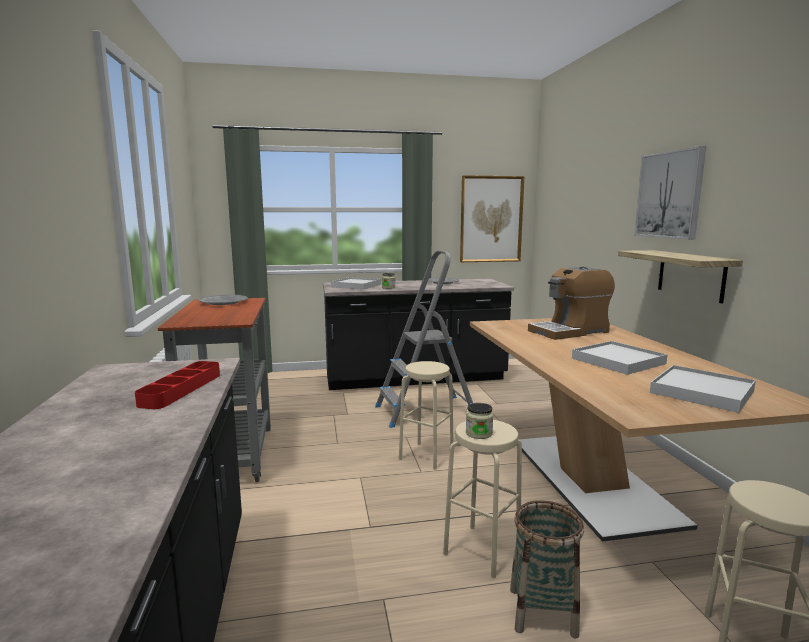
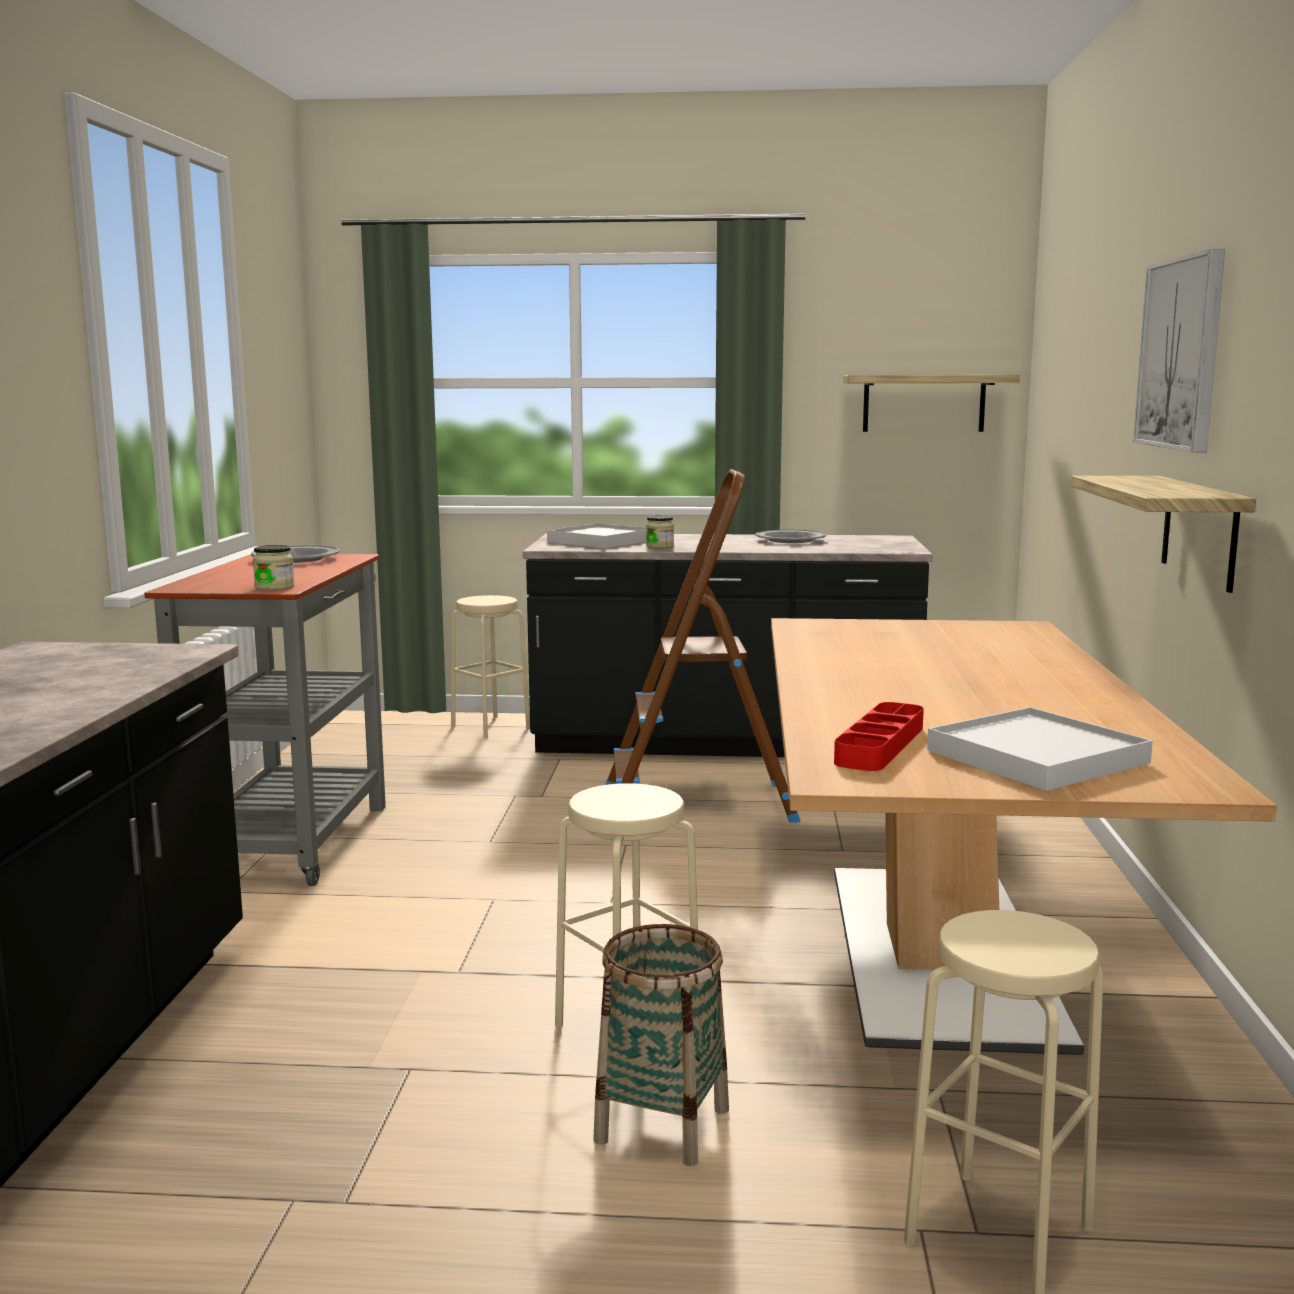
camera: 15 degrees right, 0 degrees up
(181, 389) = (104, 678): red tray -> red tray (880, 745)
(424, 411) = (695, 804): grey step ladder -> brown step ladder
(426, 455) = (641, 878): beige stool -> beige stool (490, 727)
(479, 433) = (607, 803): jar -> jar (274, 587)
(491, 219) = (923, 403): picture -> shelf
(569, 331) = (951, 646): coffee machine -> none
(617, 361) = (959, 699): white tray -> none

